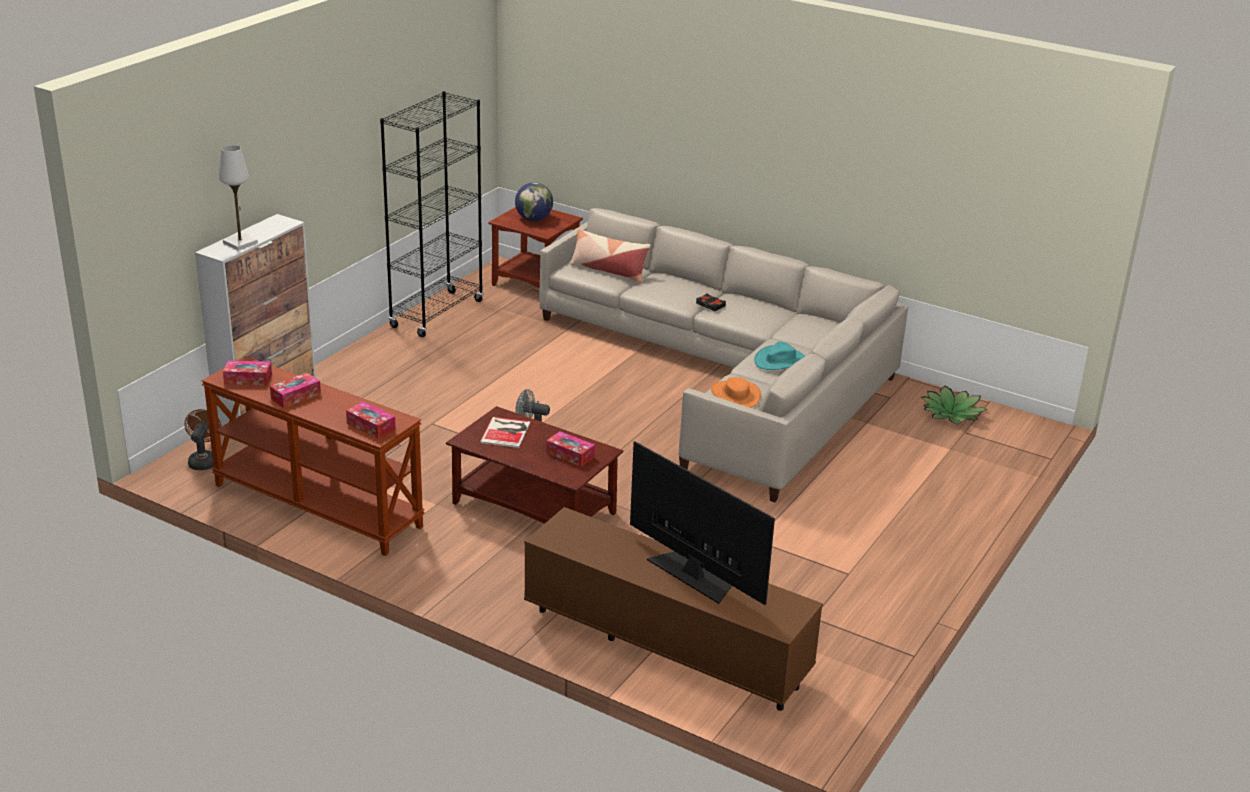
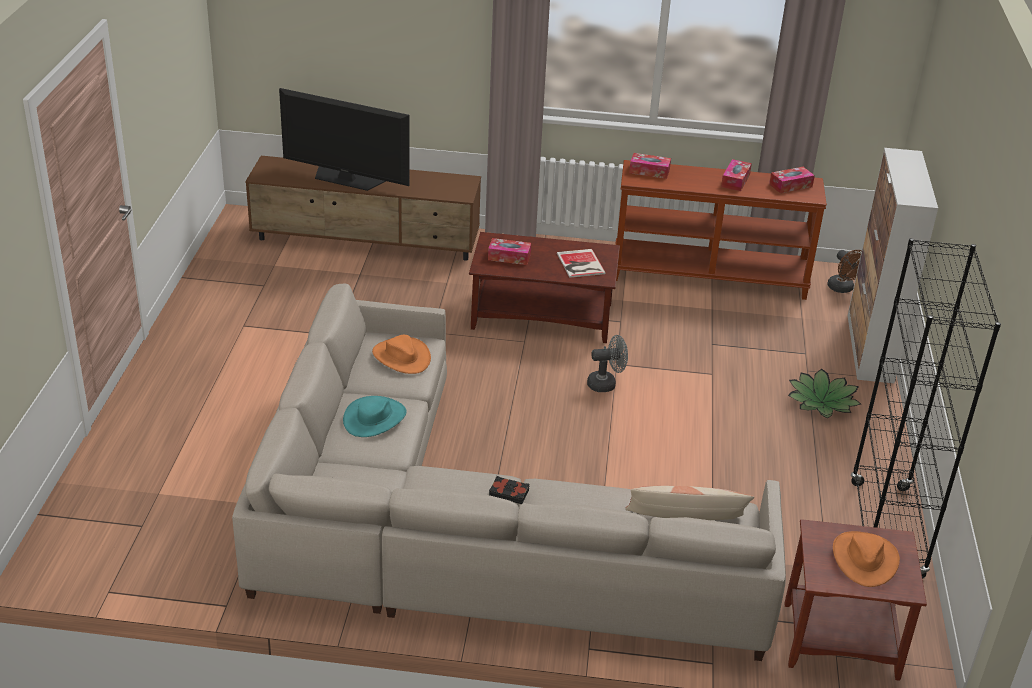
camera: 155 degrees right, 5 degrees up
(240, 243) = (904, 167): white table lamp -> none
(534, 219) = (864, 559): globe -> orange hat
(951, 413) = (159, 554): potted plant -> potted plant (822, 402)

